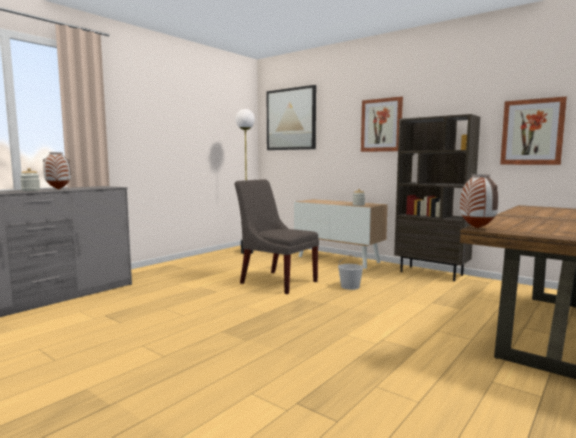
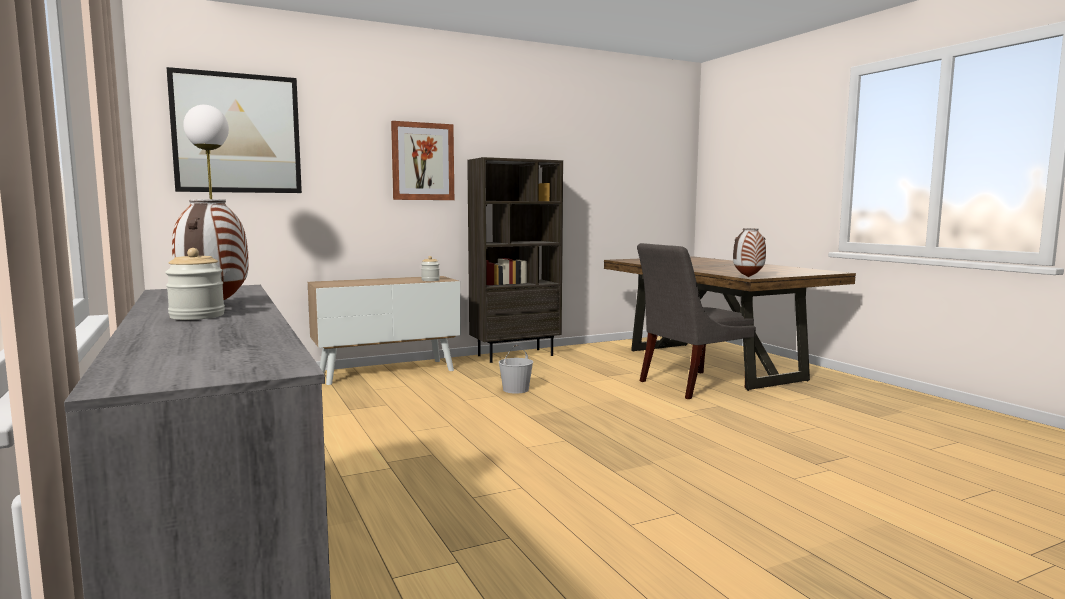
camera: 65 degrees left, 0 degrees up
(276, 281) = (437, 415): grey chair -> grey chair (689, 385)
(532, 132) = (589, 183): picture -> none

